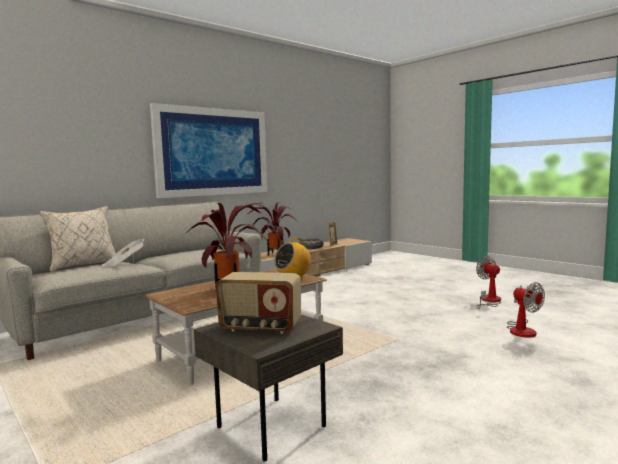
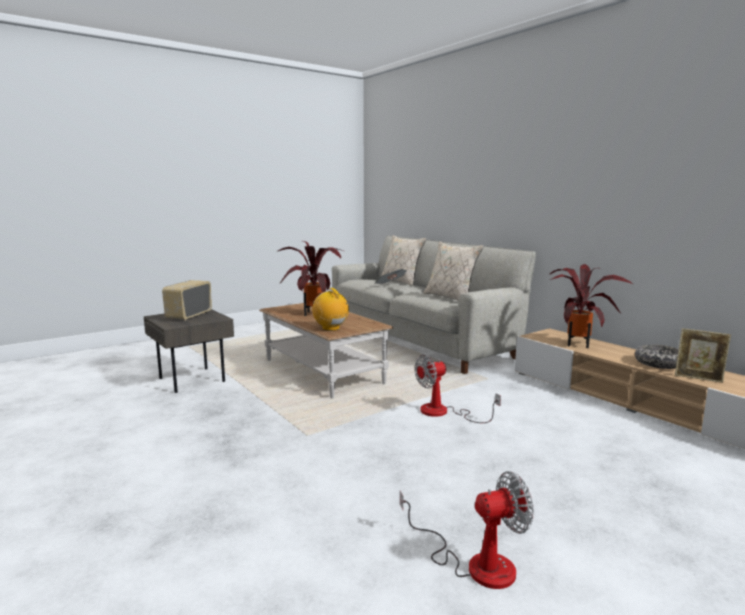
camera: 95 degrees right, 5 degrees up
(203, 251) = (451, 297): none -> beige pillow
(213, 152) = (548, 187): picture -> none
(522, 329) = (290, 543): fan -> fan (443, 412)

